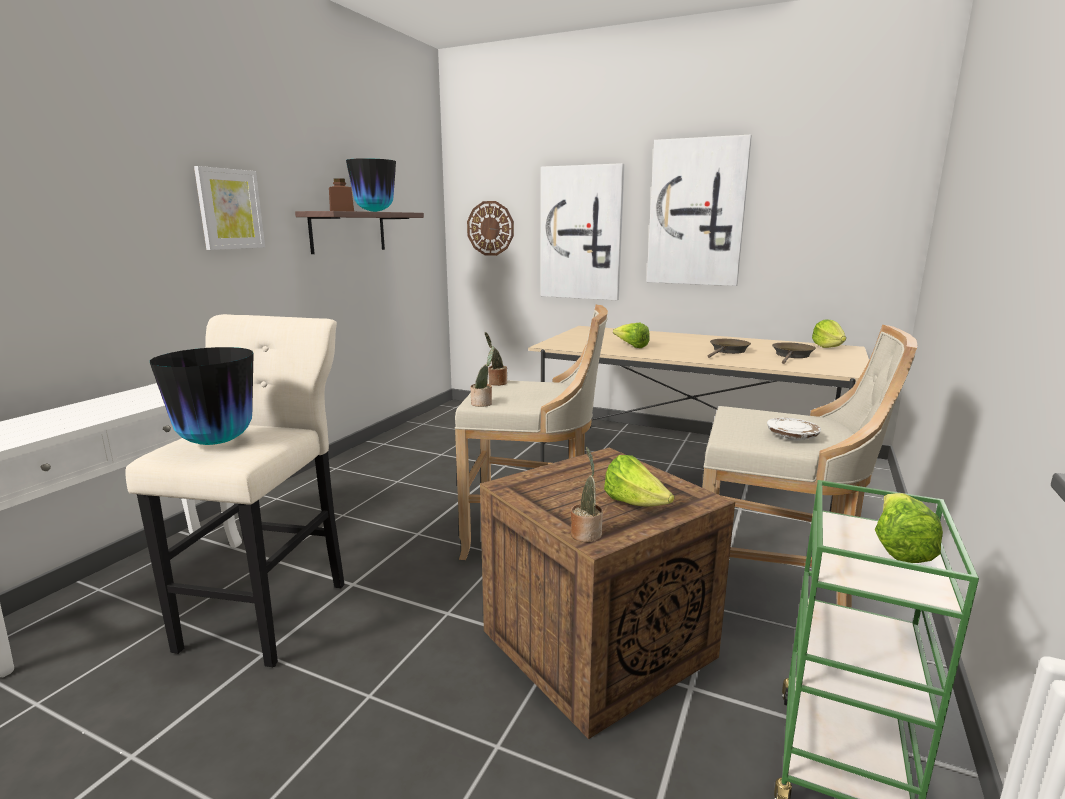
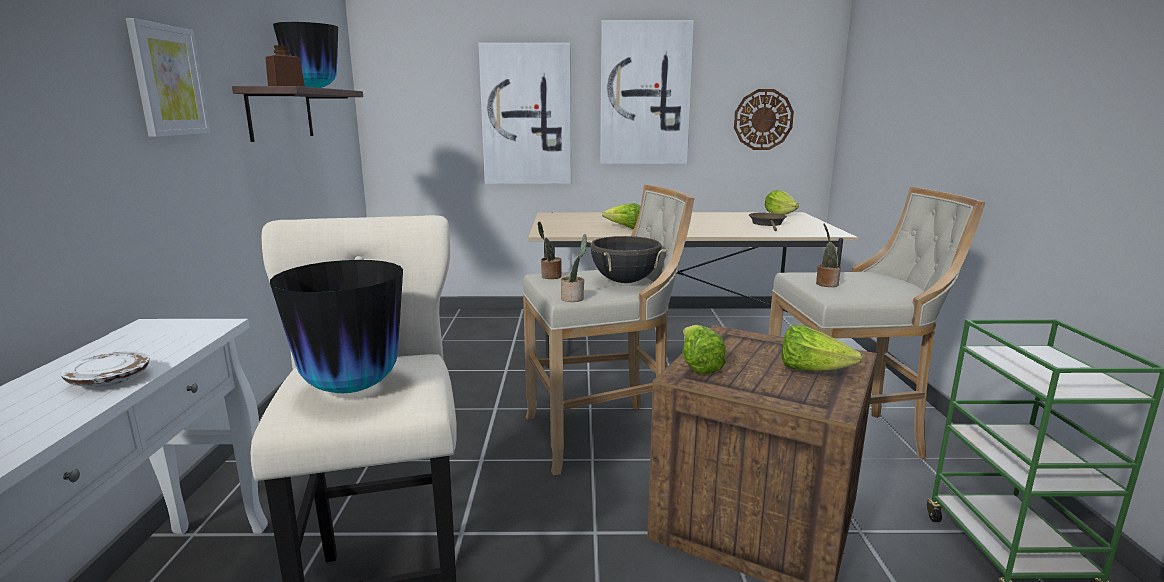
camera: 25 degrees left, 0 degrees up
(490, 228) = (417, 110): wall clock -> wall clock (763, 119)
(551, 395) = (624, 281): none -> black cooking pot
(586, 533) = (815, 404): potted plant -> potted plant (826, 284)
(728, 351) = (713, 225): brown frying pan -> none
(792, 436) = (873, 290): white plate -> white plate (110, 380)
(899, 548) = (1054, 362): lettuce -> lettuce (698, 365)

